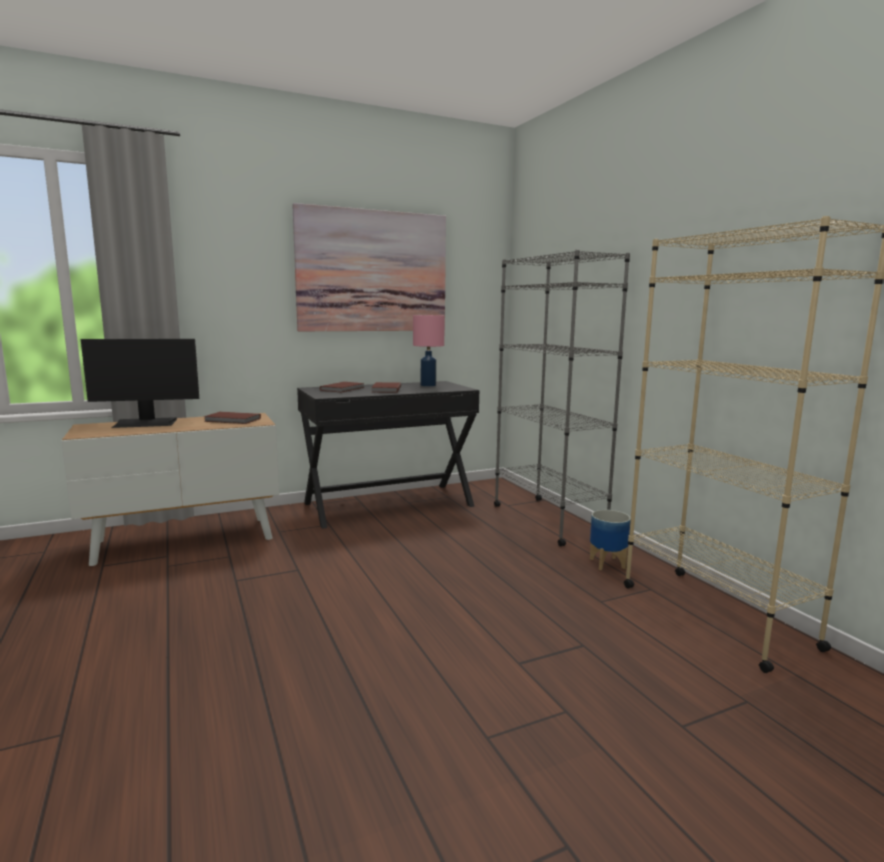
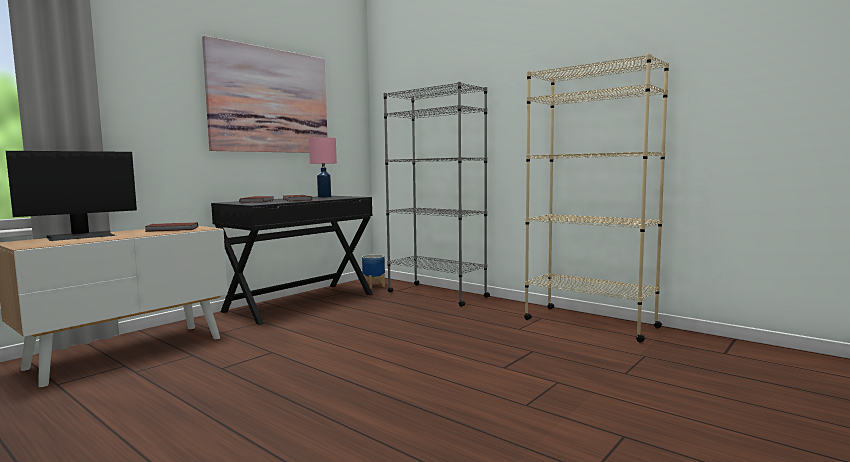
camera: 25 degrees left, 5 degrees down
(607, 563) = (501, 310): planter -> planter (373, 286)

